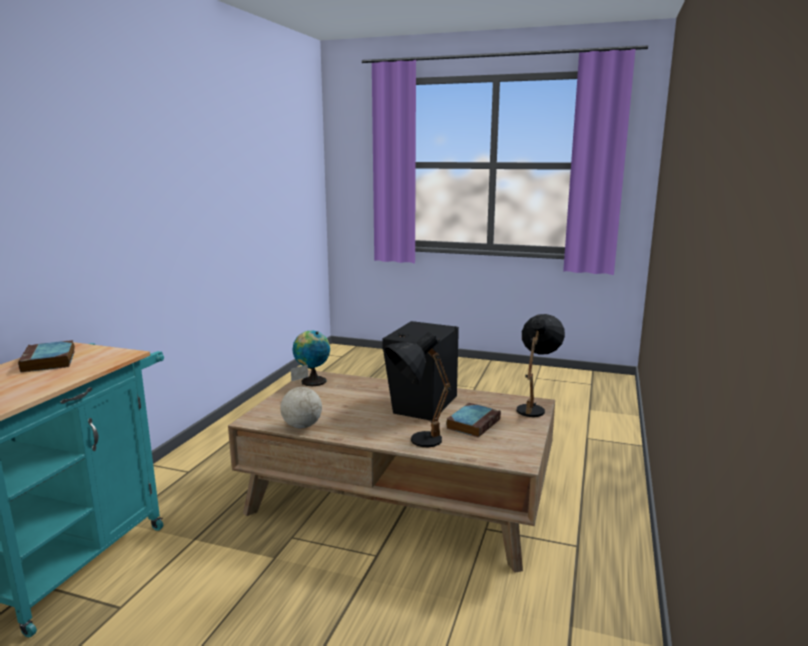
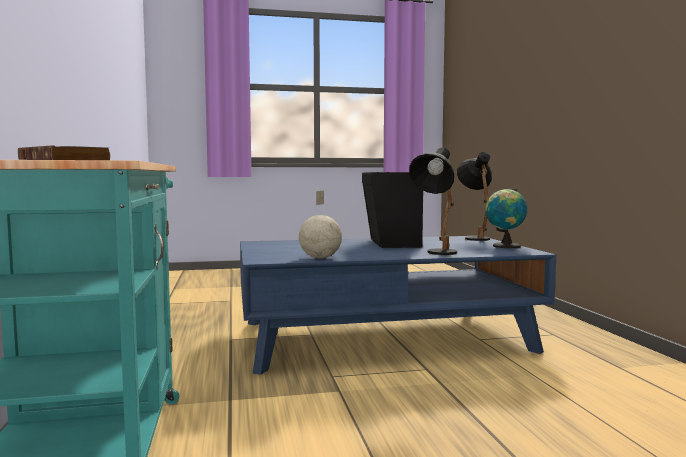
camera: 30 degrees left, 10 degrees down
(312, 381) = (263, 244): globe -> globe (504, 246)
(400, 496) = (384, 336): brown coffee table -> blue coffee table
(473, 423) = (454, 245): book -> none

